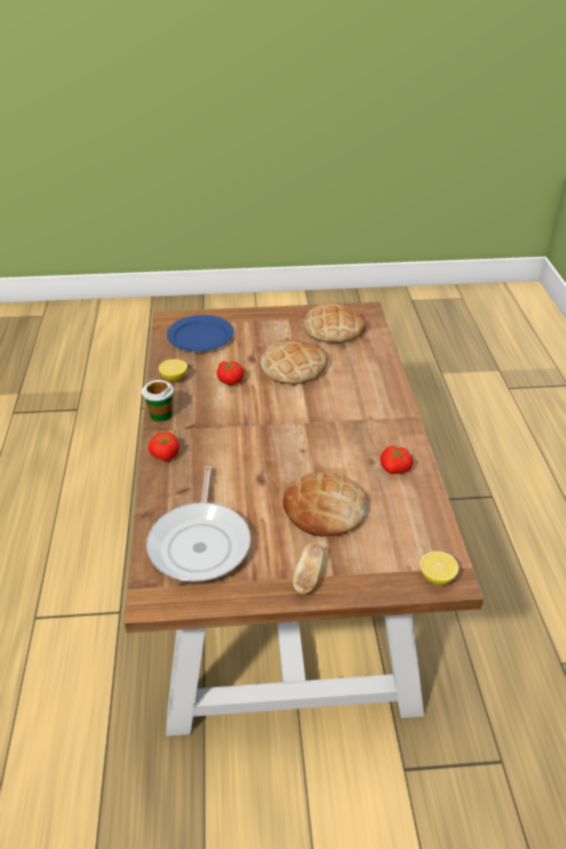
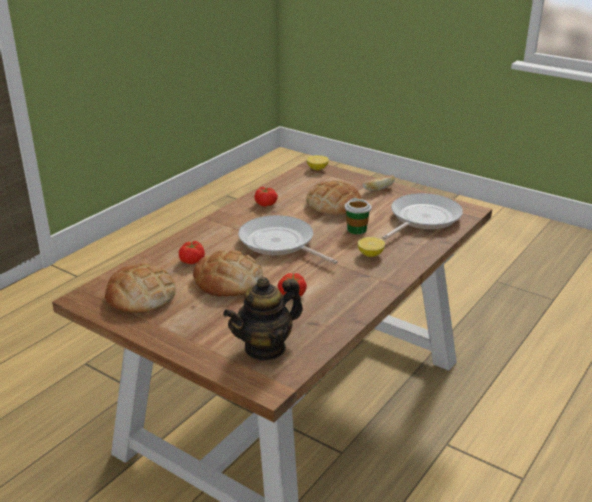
camera: 140 degrees left, 10 degrees down
(160, 414) = (380, 293): cup -> cup (357, 229)
(165, 454) = (403, 266): tomato -> tomato (193, 260)
(174, 378) = (337, 318): lemon -> lemon (370, 254)
(200, 336) = (265, 348): blue plate -> teapot
(307, 423) = (279, 243): none -> frying pan

